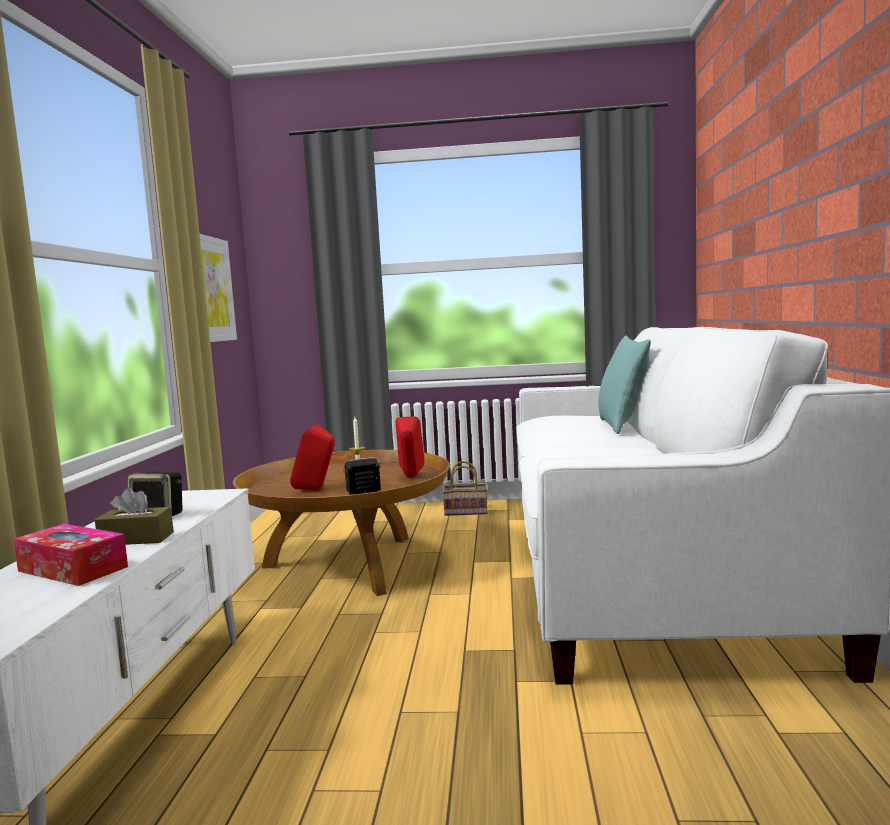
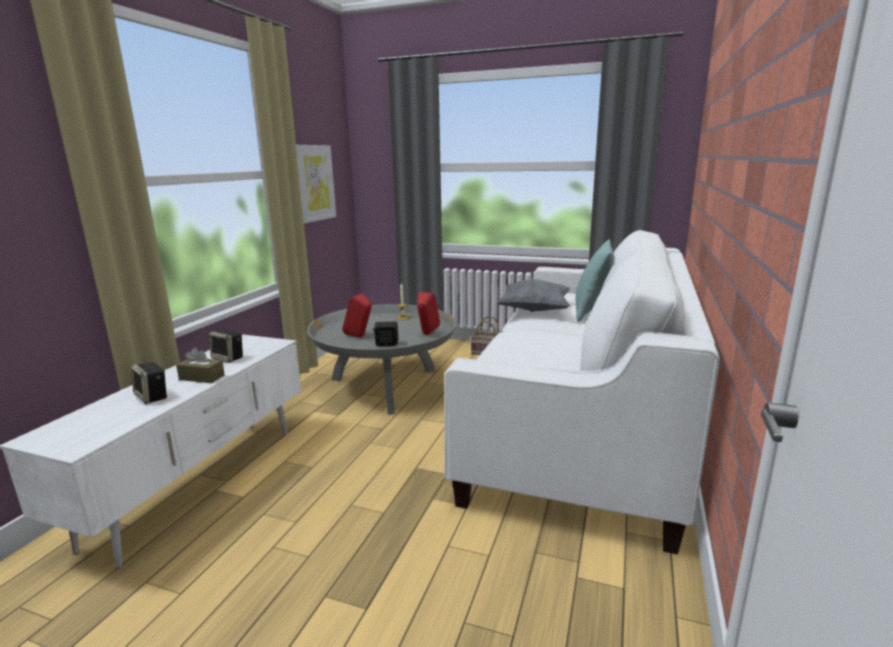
camera: 15 degrees right, 10 degrees up
(72, 569) = (153, 397): tissue box -> speaker
(350, 564) = (386, 386): brown coffee table -> grey coffee table
(551, 431) = (534, 310): none -> grey pillow

